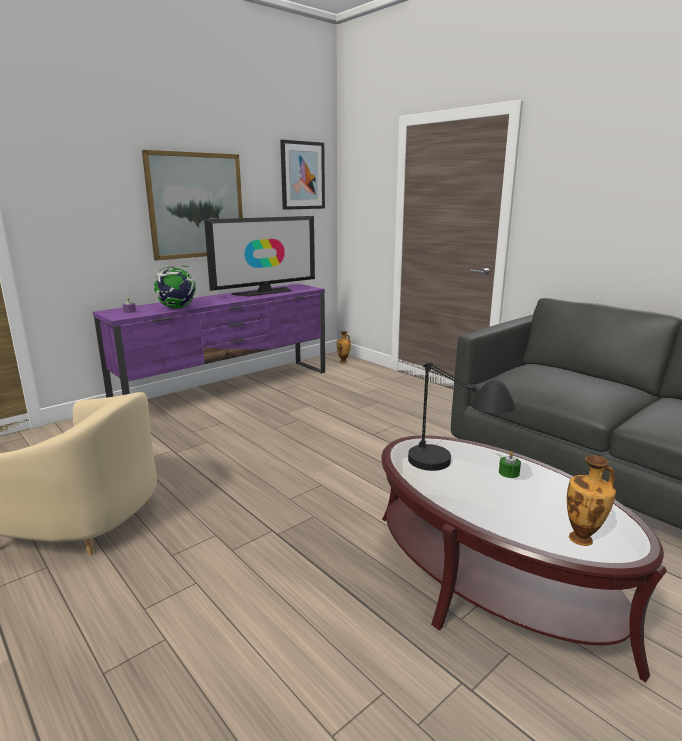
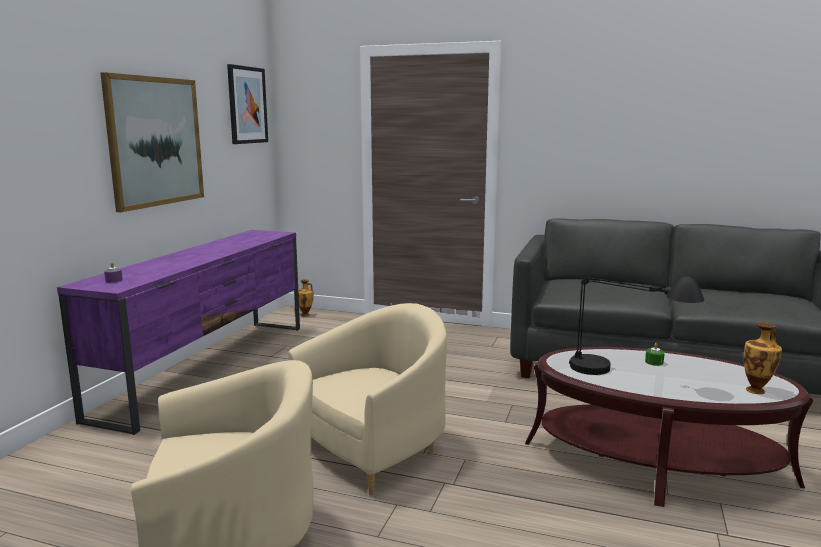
camera: 30 degrees left, 5 degrees down
(177, 308) = (169, 269): globe -> none
(257, 484) = (374, 448): none -> beige armchair
(265, 292) = (236, 242): television -> none

